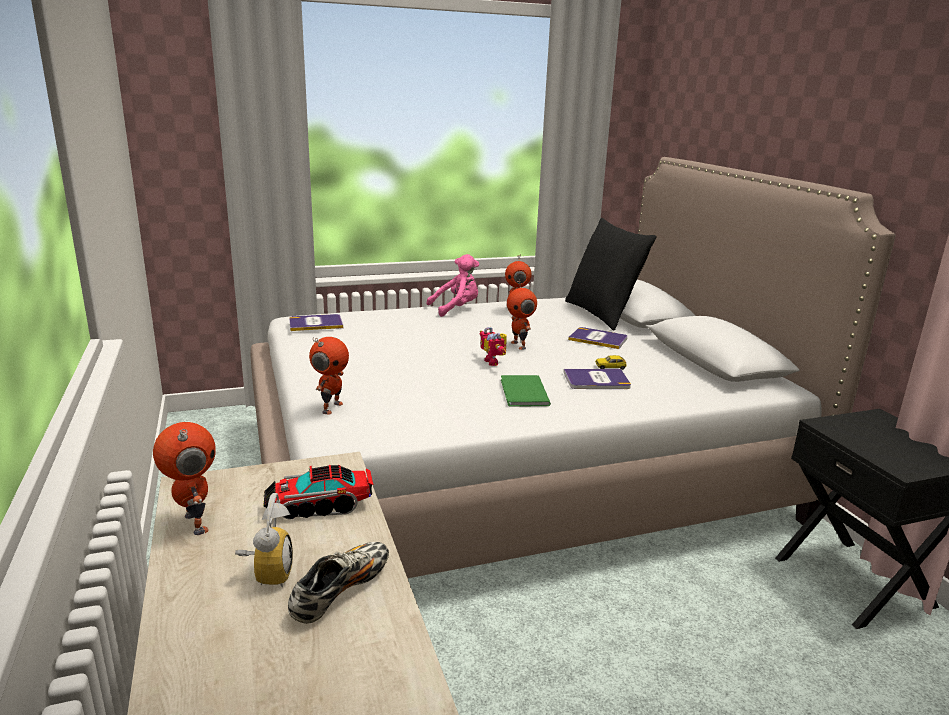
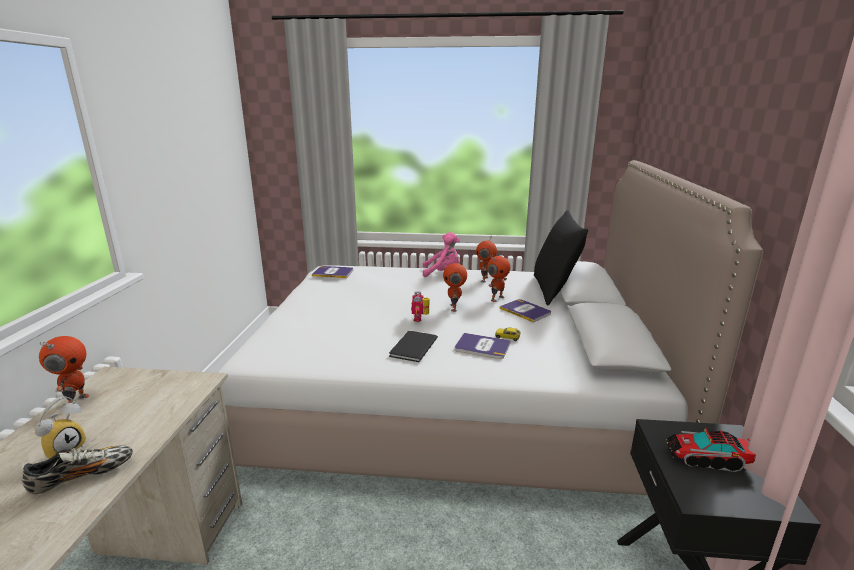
camera: 25 degrees right, 0 degrees up
(319, 506) = (153, 408): toy truck -> toy truck (707, 459)
(331, 408) = (272, 336): toy robot -> toy robot (496, 298)
(522, 393) = (412, 347): green book -> black book

